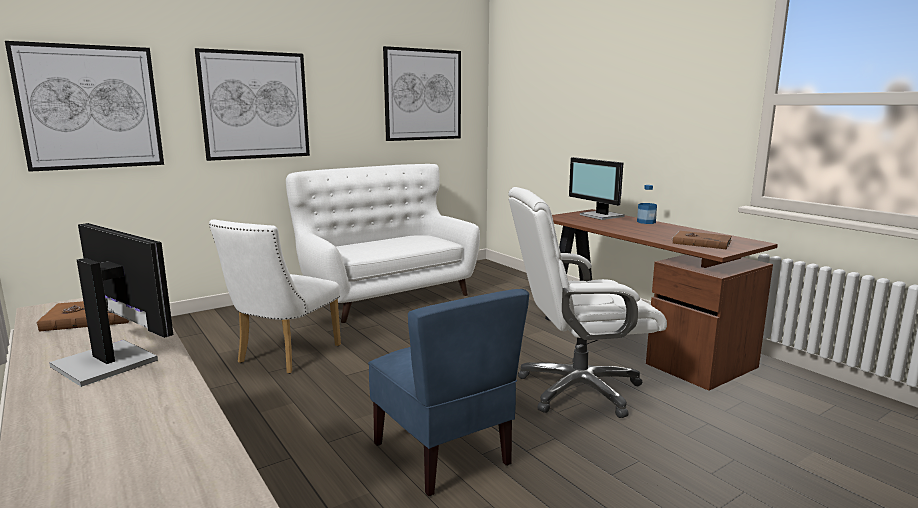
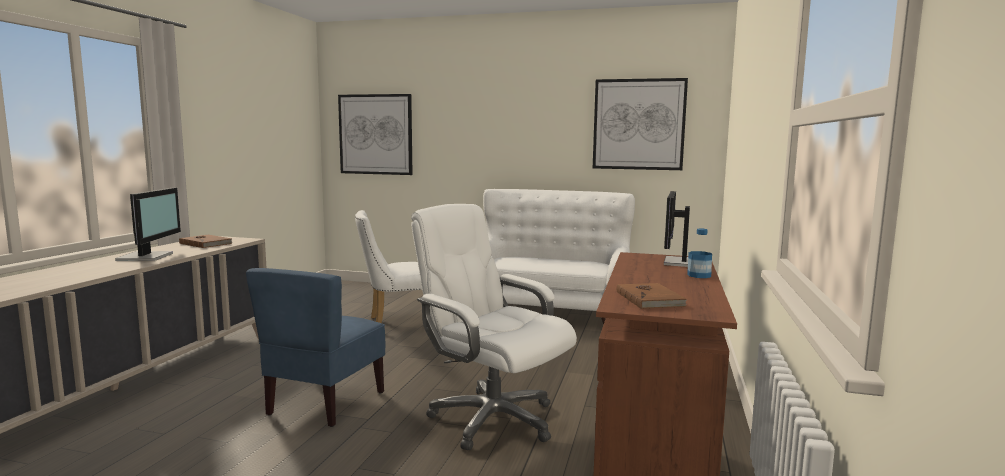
camera: 50 degrees right, 5 degrees down
(255, 105) = (477, 134): picture -> none

